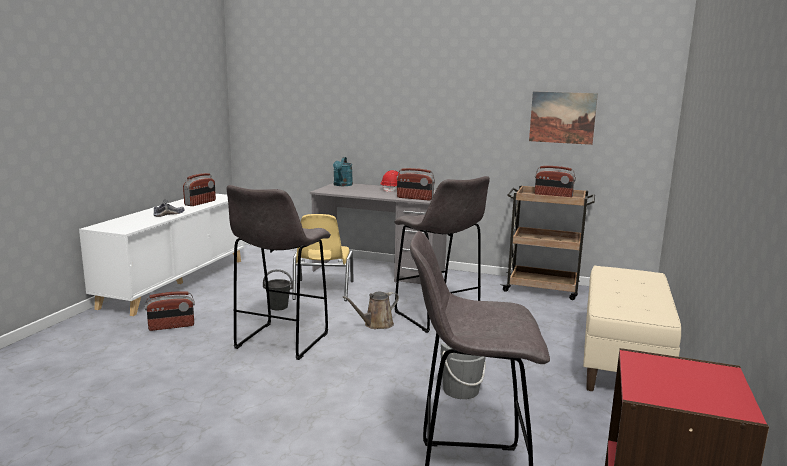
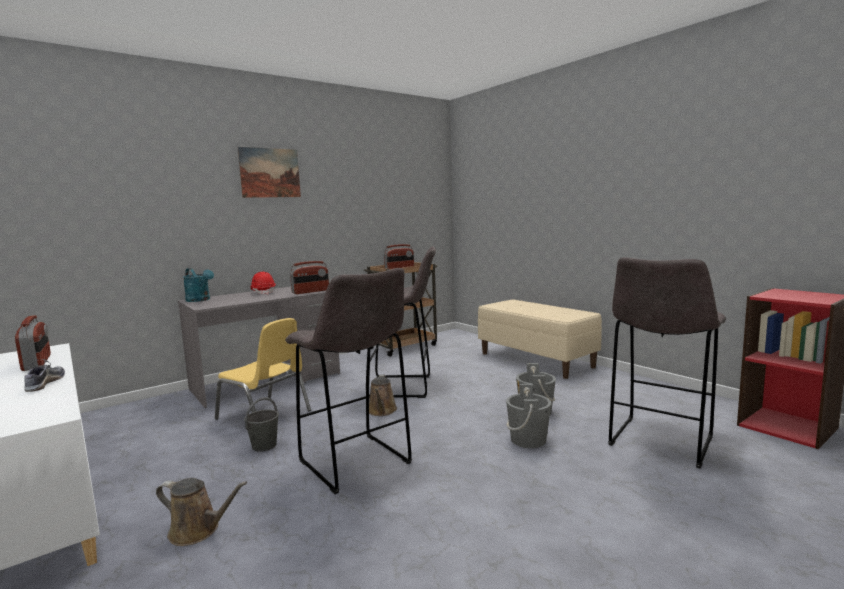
camera: 55 degrees left, 5 degrees down
(171, 326) = (198, 531): radio -> brown watering can
(390, 398) = (528, 440): none -> grey bucket
(562, 117) = (387, 206): picture -> picture (270, 173)

